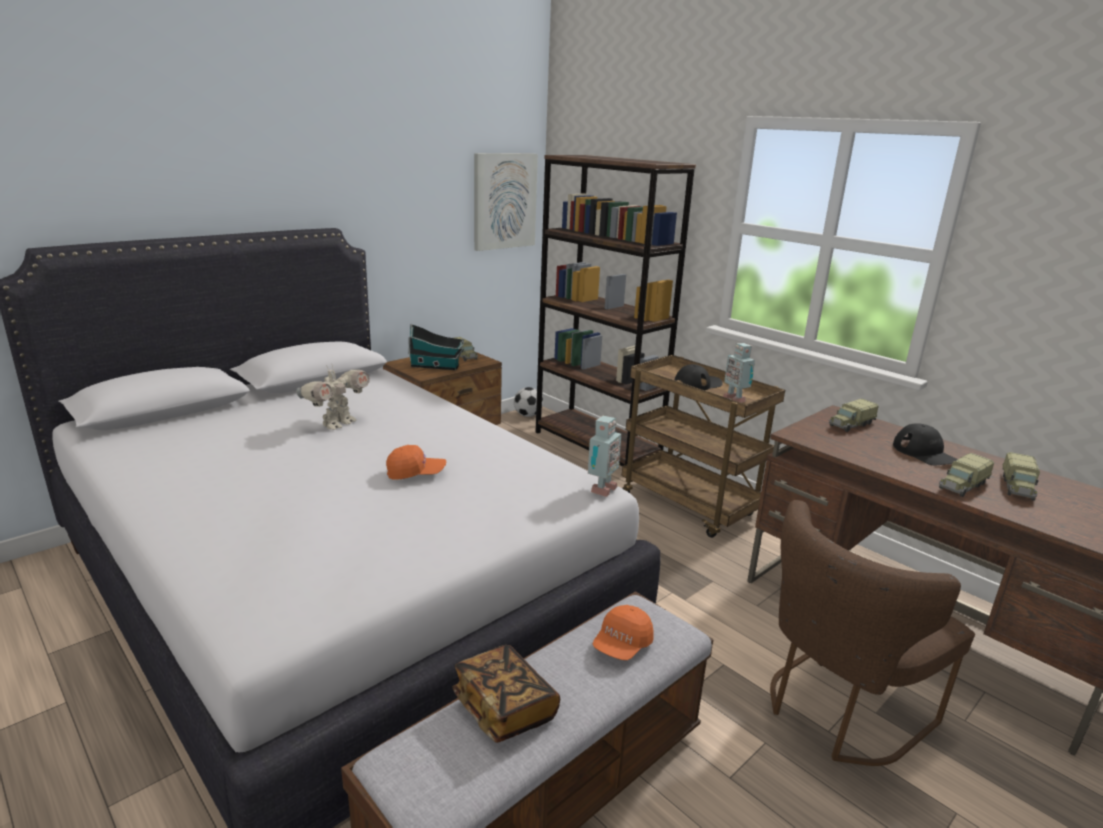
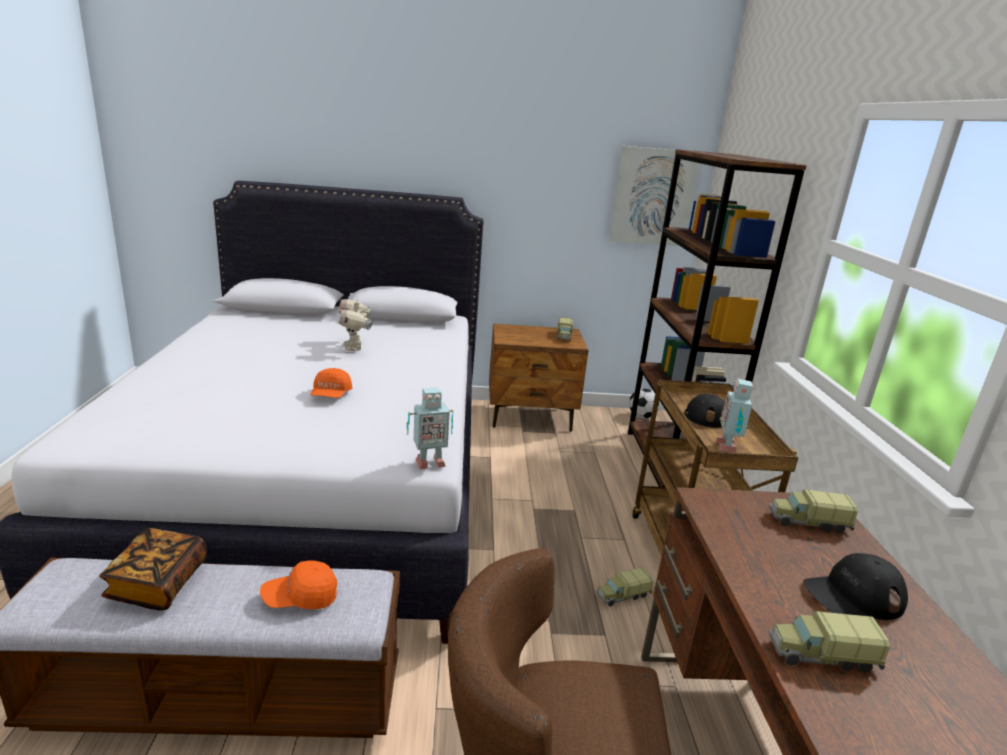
camera: 40 degrees right, 0 degrees up
(337, 424) = (354, 347): toy robot -> toy robot turned 90 degrees clockwise
(416, 473) = (331, 395): orange cap -> orange cap turned 60 degrees clockwise
(436, 366) = (527, 337): toy house -> none
(925, 453) = (853, 596): black cap -> black cap turned 60 degrees clockwise
(1017, 488) = (924, 709): toy truck -> toy truck (622, 595)

